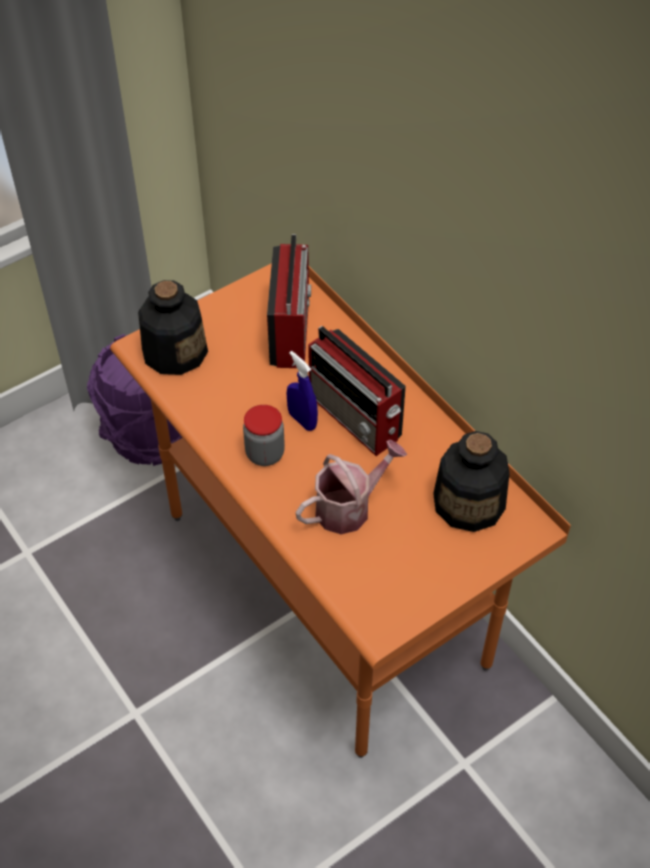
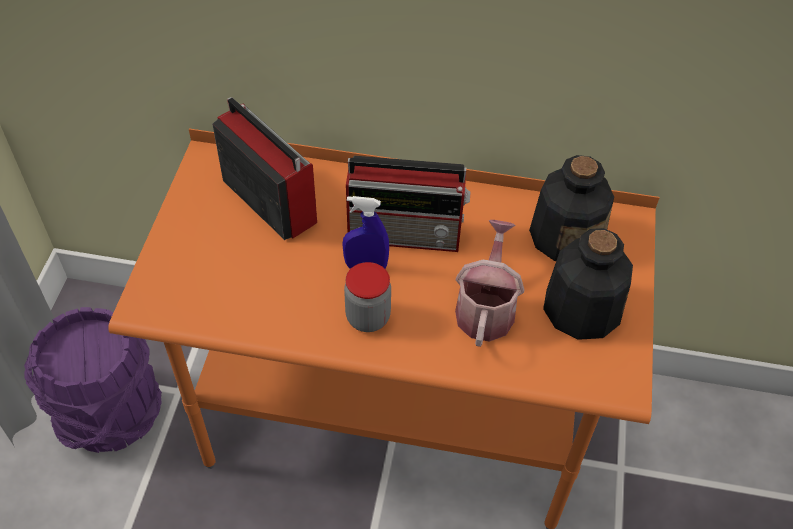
camera: 45 degrees left, 0 degrees up
(174, 351) = (182, 288): bottle -> bottle (581, 308)

